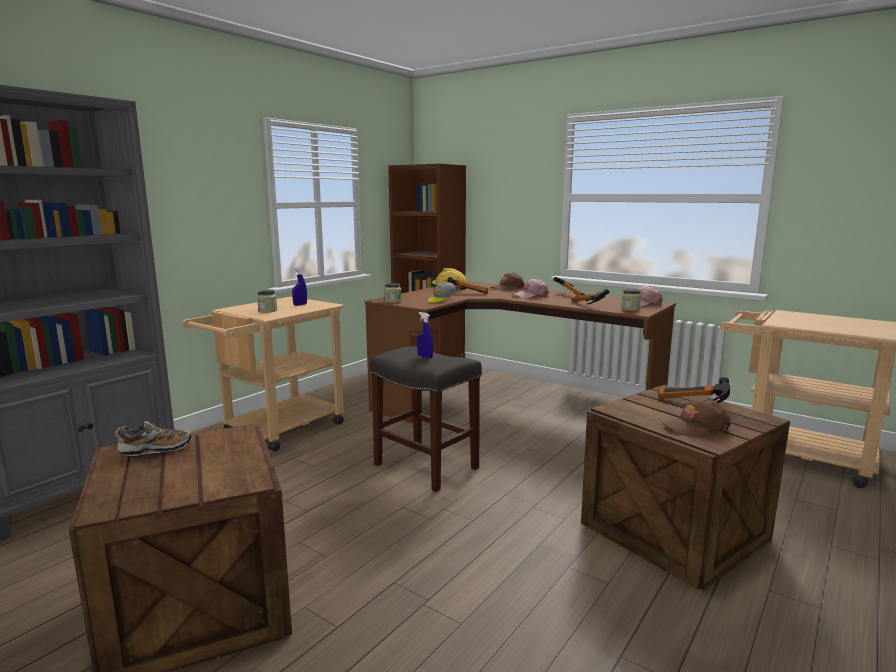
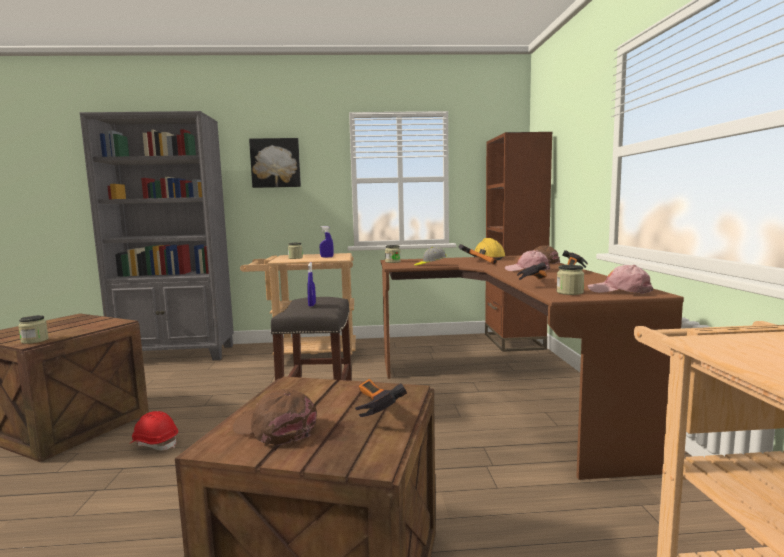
camera: 50 degrees right, 5 degrees down
(155, 450) = (79, 319): shoe -> none
(179, 179) = (275, 163): none -> picture
(239, 479) = (35, 340): none -> jar
(362, 555) = (154, 443): none -> red hard hat

